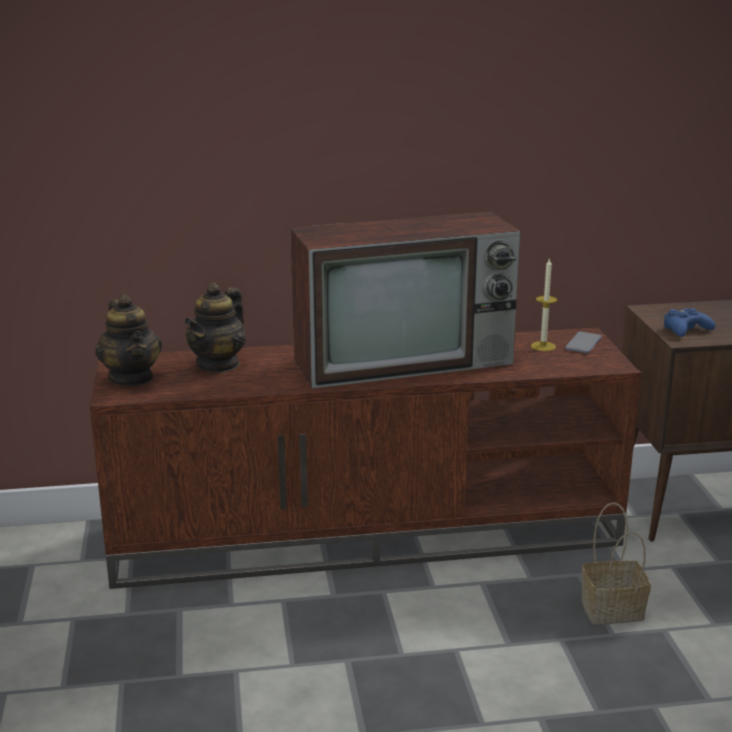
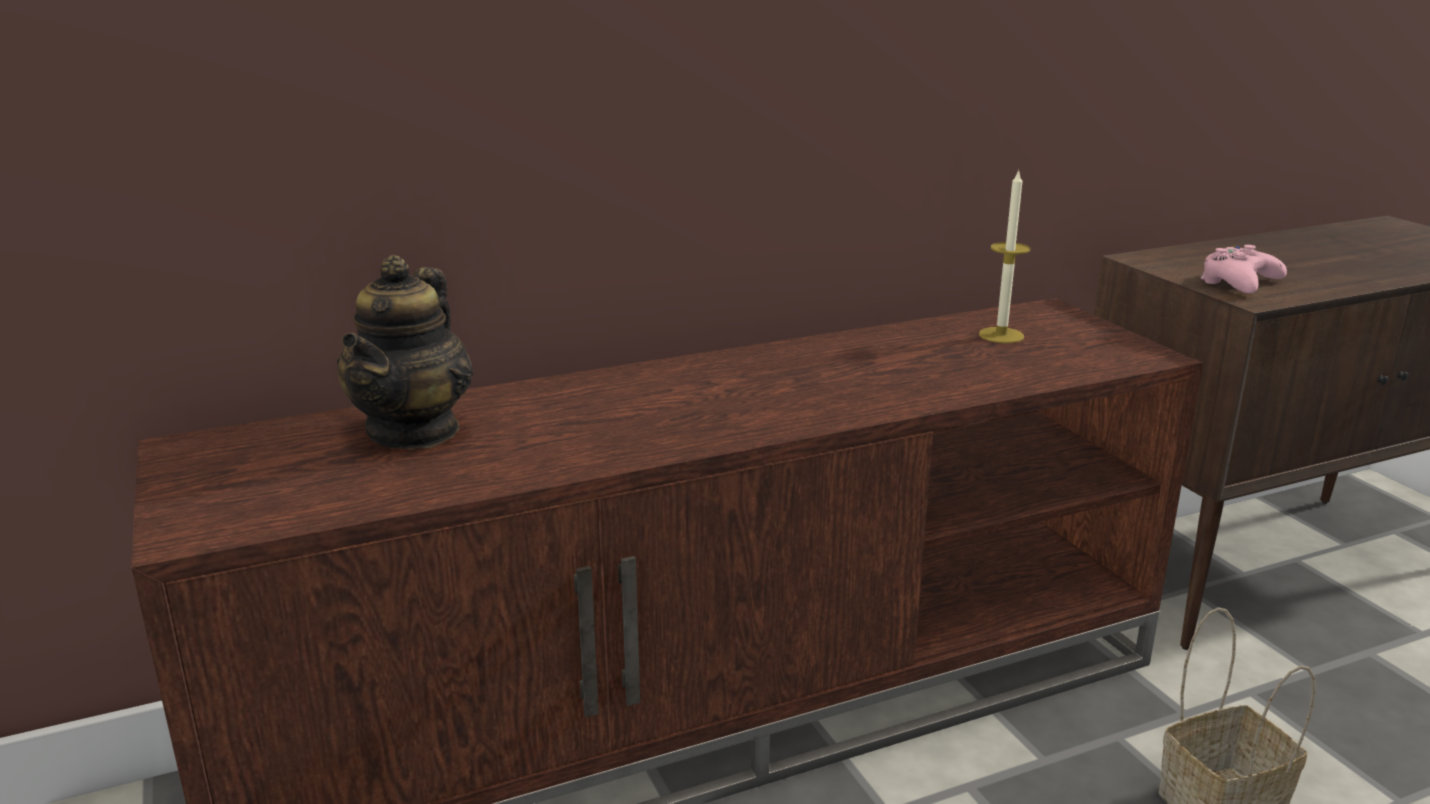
camera: 15 degrees left, 0 degrees up
(132, 378) = (225, 482): teapot -> none
(406, 361) = (786, 384): television -> none
(583, 343) = (1061, 324): phone -> none
(686, 329) = (1239, 283): blue game controller -> pink game controller

